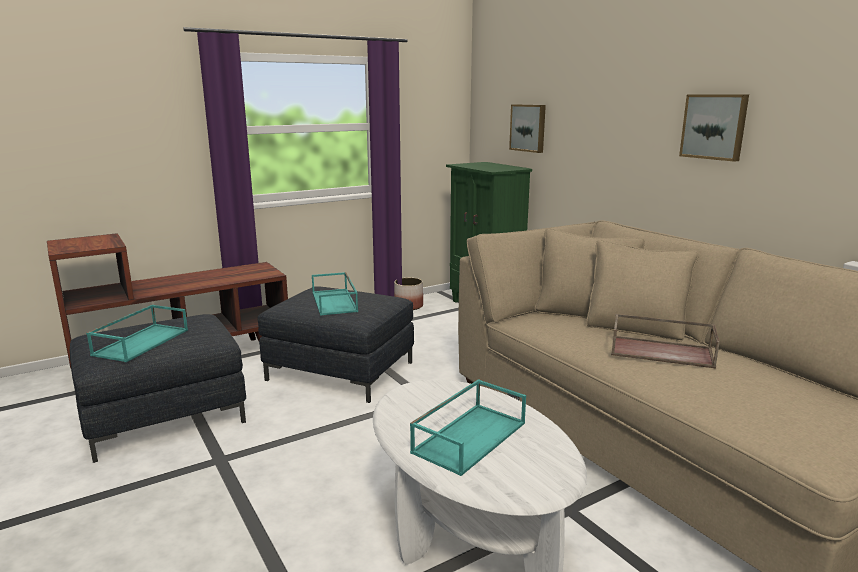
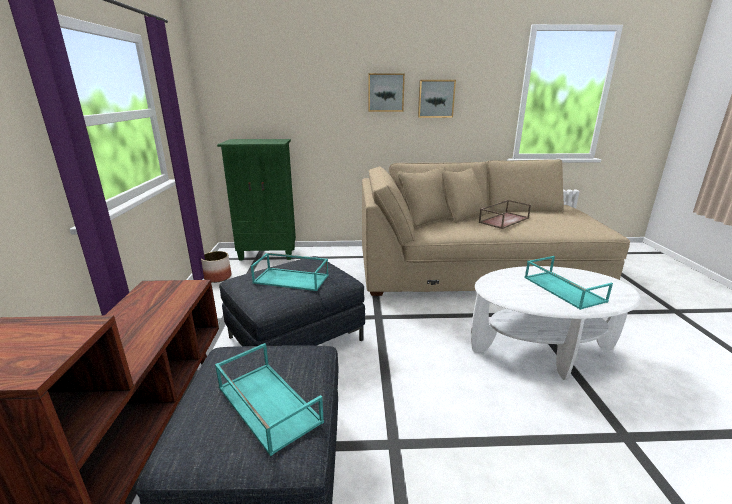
camera: 60 degrees left, 5 degrees up
(528, 128) = (278, 107): picture -> picture (385, 92)

